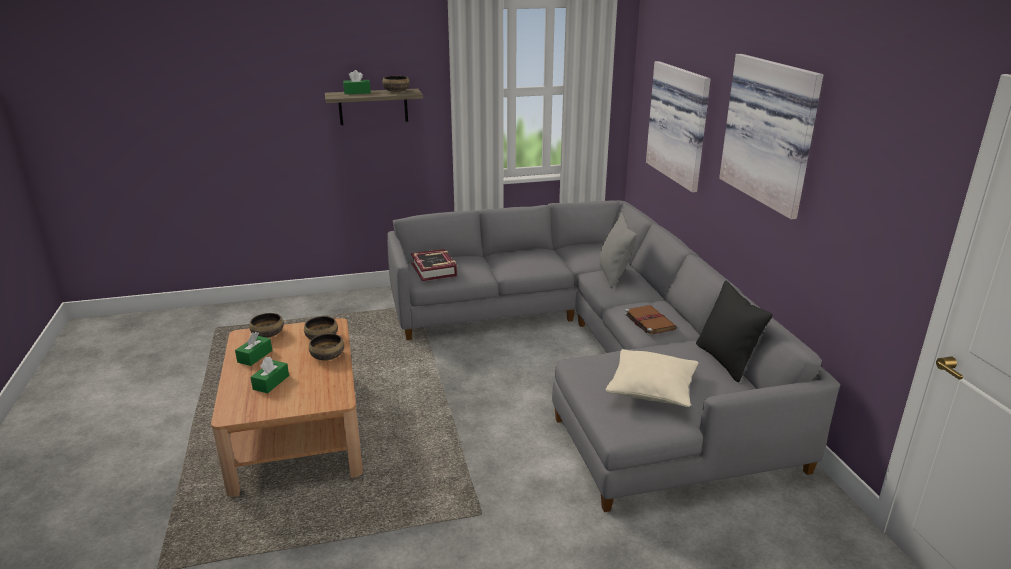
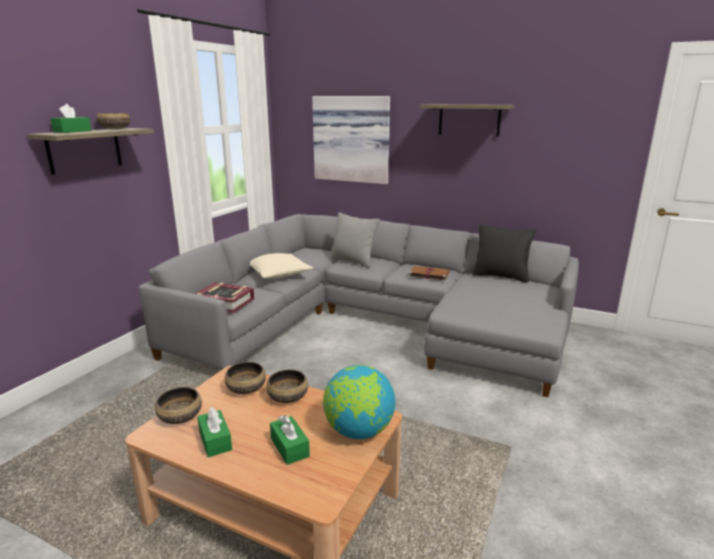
camera: 50 degrees left, 5 degrees down
(313, 398) = (358, 431): none -> globe
(652, 389) = (510, 302): beige pillow -> beige pillow (278, 274)
(772, 132) = (469, 120): picture -> shelf

